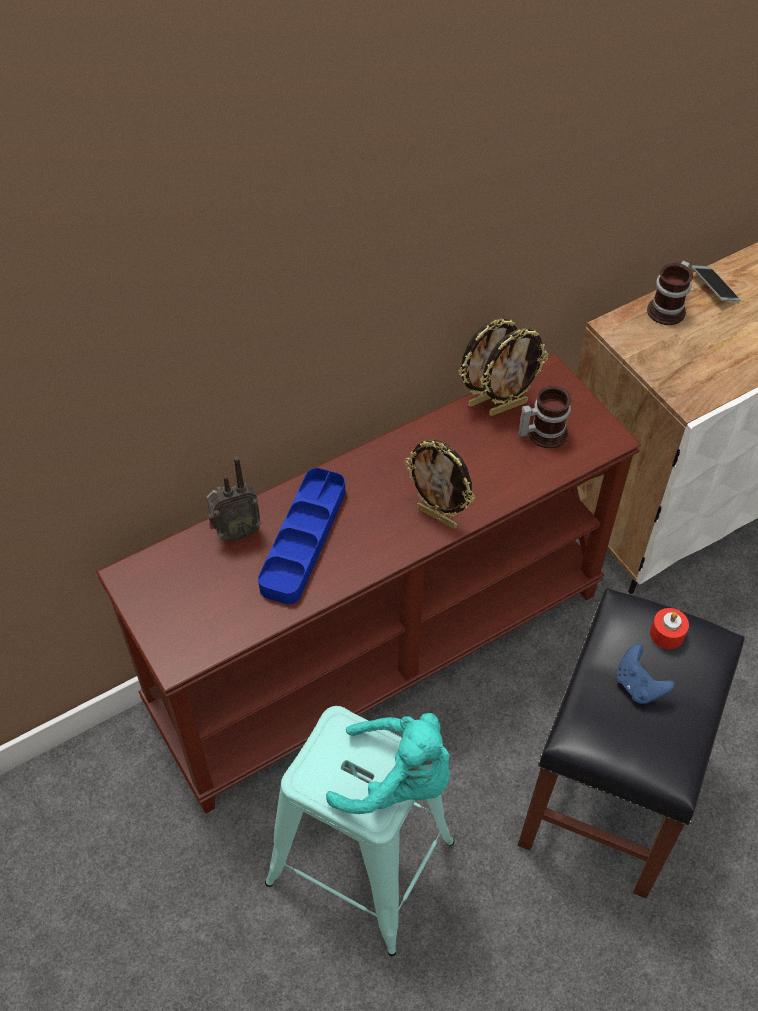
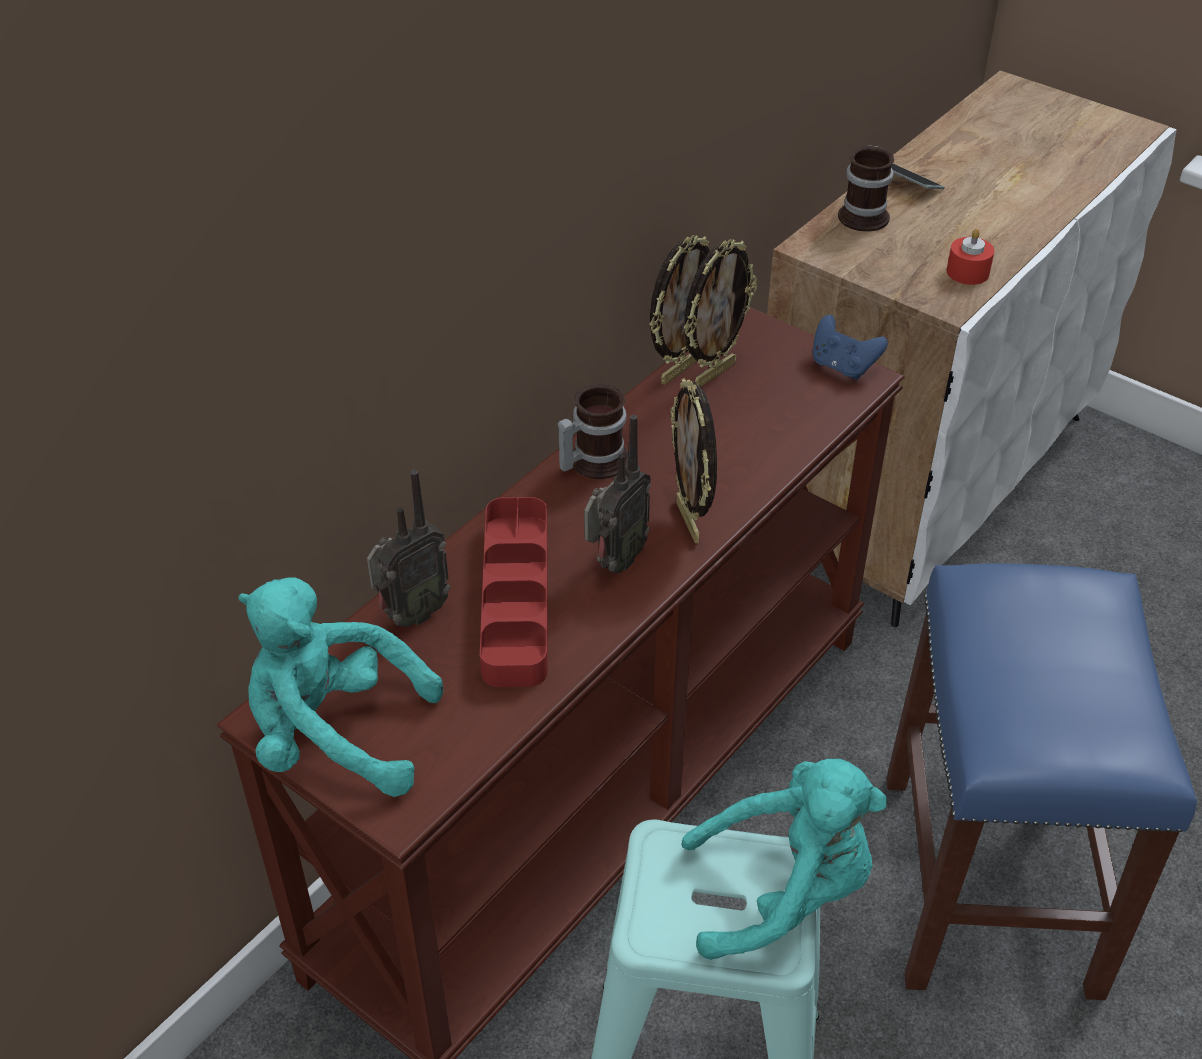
camera: 20 degrees left, 10 degrees down
(158, 600) = (335, 736): none -> turquoise plush toy
(303, 539) = (516, 598): blue tray -> red tray
(376, 532) = (614, 562): none -> radio
(438, 517) = (690, 522): picture frame -> picture frame turned 60 degrees clockwise
(542, 432) = (774, 391): mug -> mug (592, 461)
(607, 797) = (991, 886): black stool -> blue stool
(638, 685) = (1044, 666): blue game controller -> blue game controller (842, 366)
(667, 634) = (1045, 594): red candle -> red candle (967, 272)

